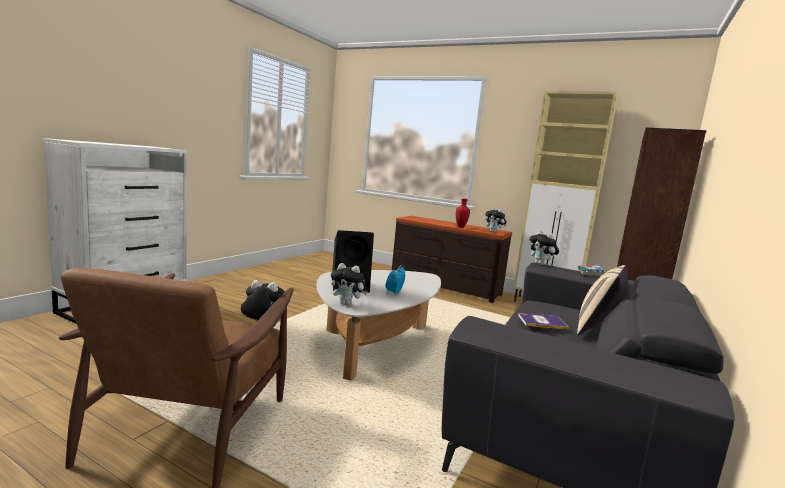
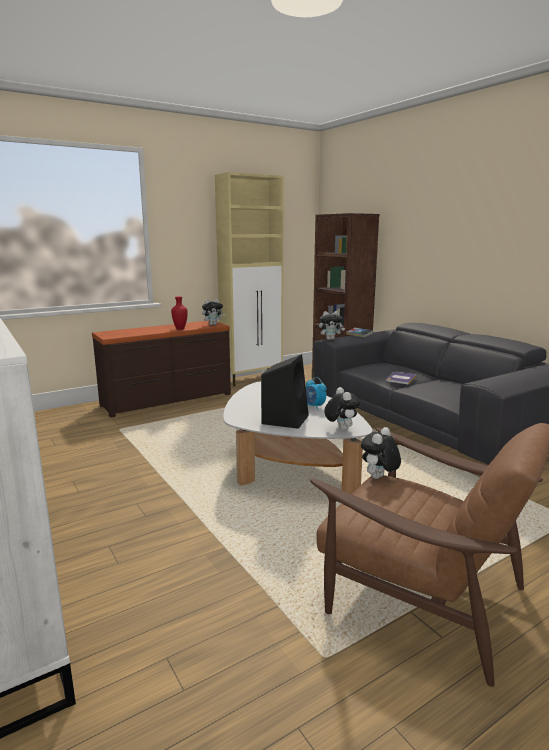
camera: 60 degrees left, 5 degrees up
(347, 304) = (340, 429): plush toy -> plush toy turned 60 degrees counterclockwise
(597, 329) = (415, 370): beige pillow -> none

